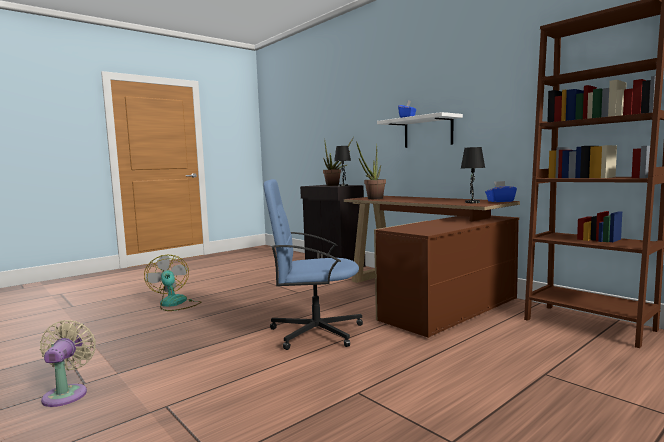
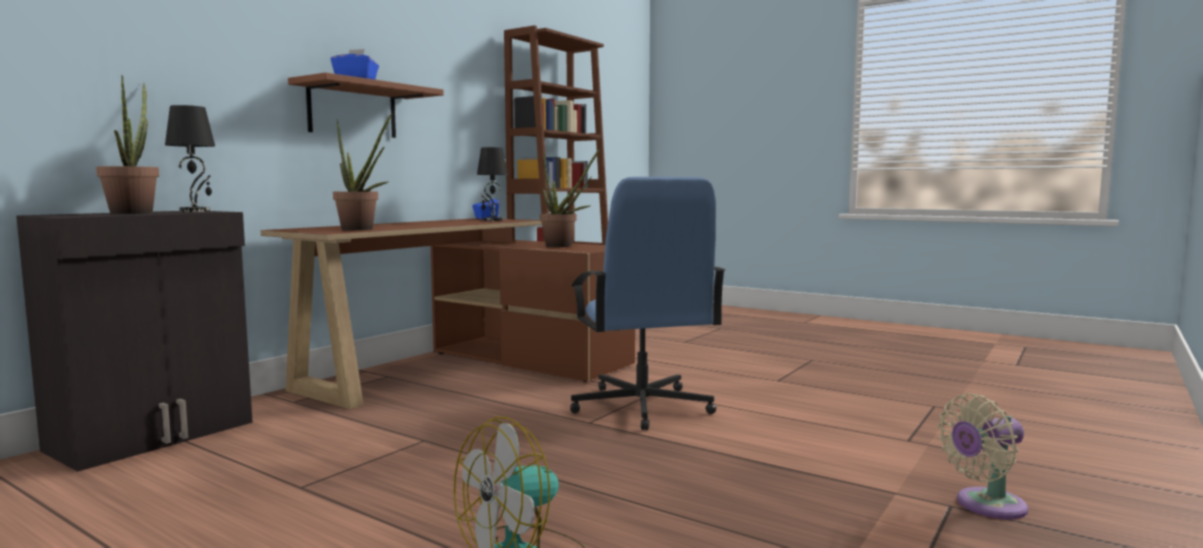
camera: 105 degrees left, 0 degrees up
(428, 132) = (352, 110): white shelf -> brown shelf
(432, 226) = (564, 246): none -> potted plant

